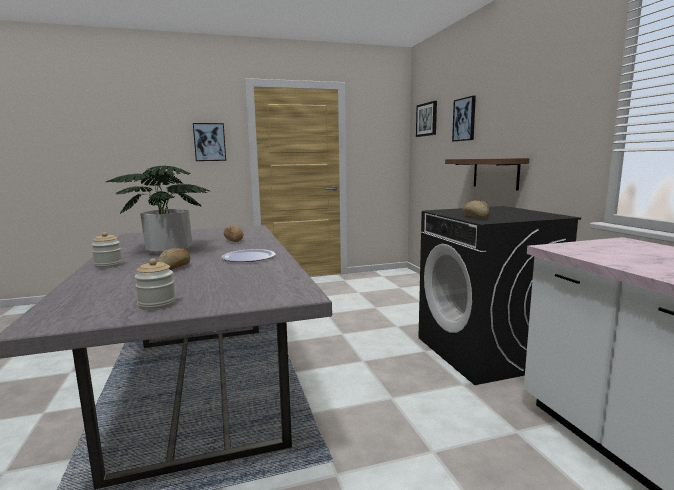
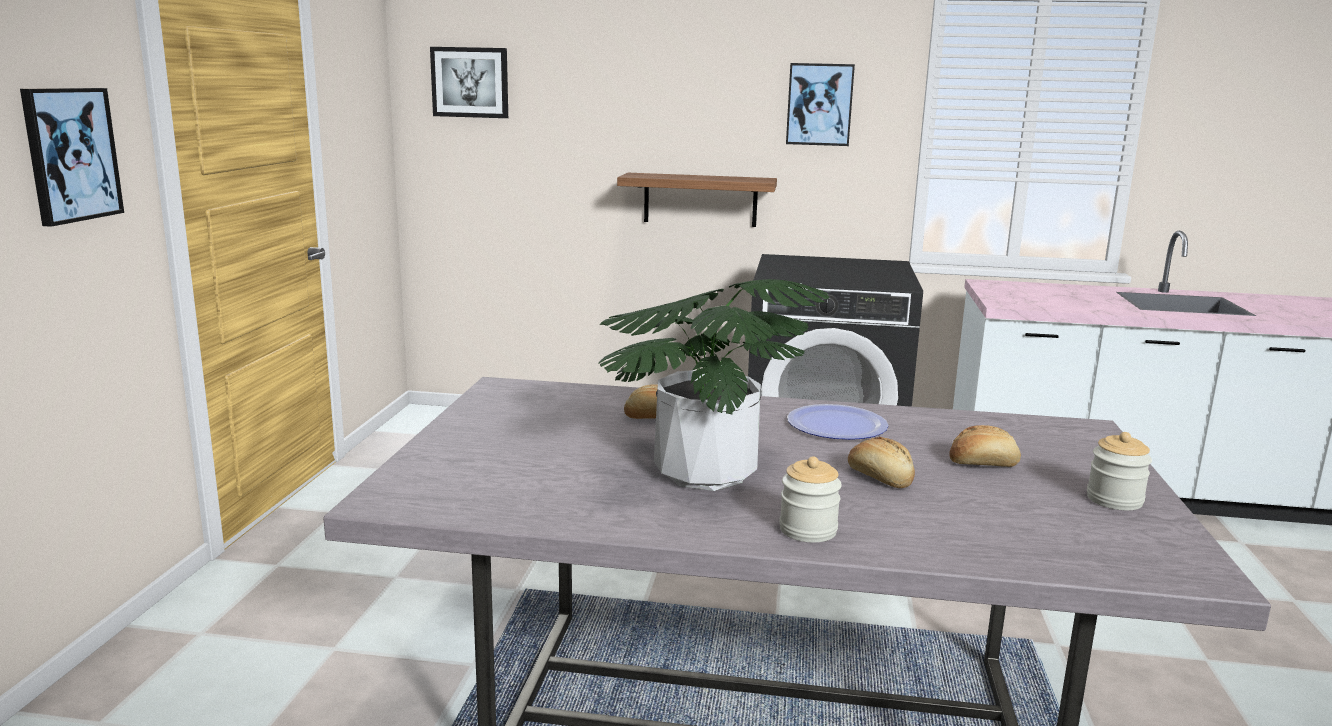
camera: 65 degrees left, 5 degrees up
(464, 119) = (607, 99): picture -> picture (819, 104)
(475, 217) = (859, 281): bread -> bread (982, 463)

